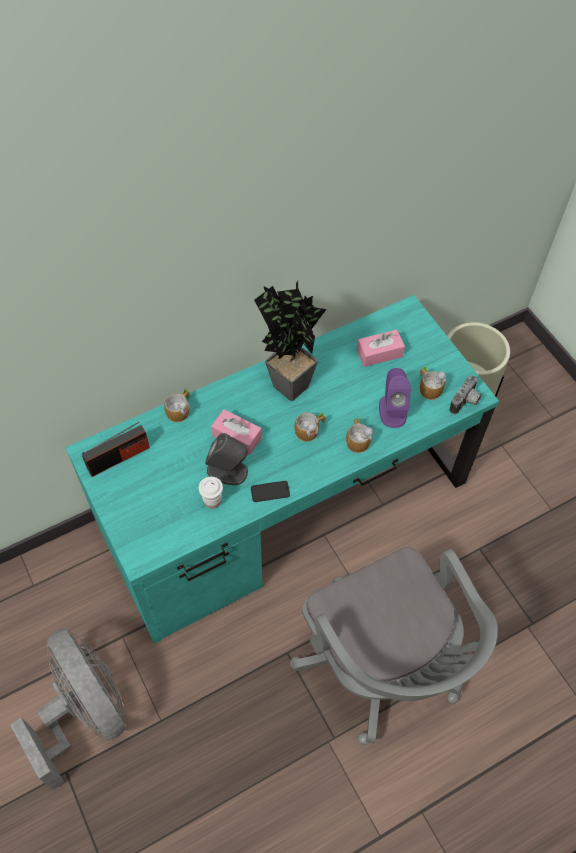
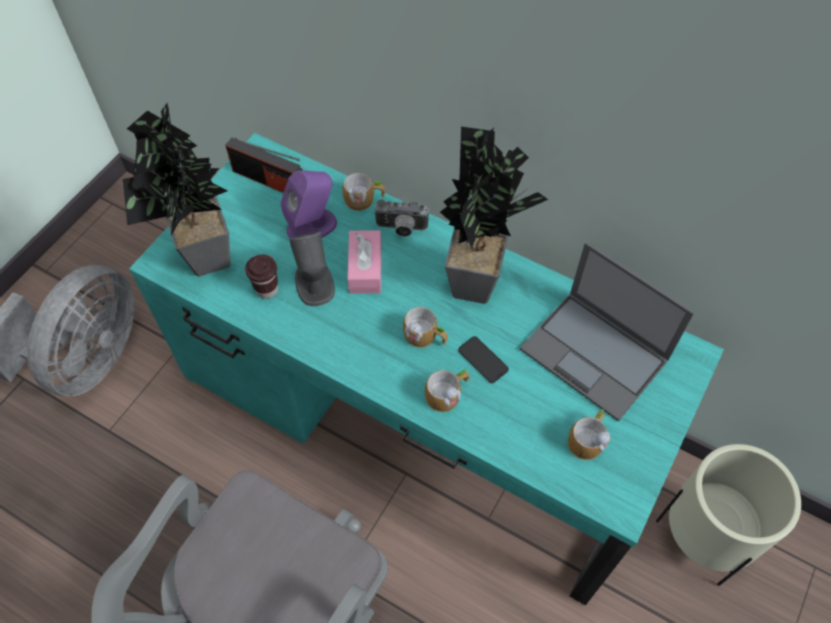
camera: 60 degrees right, 0 degrees up
(164, 529) = (207, 265): none -> potted plant
(212, 501) = (267, 290): white cup -> brown cup
(270, 491) = (314, 338): phone -> phone (483, 360)
(379, 353) = (595, 355): pink tissue box -> laptop
(392, 410) = (520, 413): purple speaker -> purple speaker (312, 226)
(466, 402) = (599, 499): camera -> camera (401, 229)

